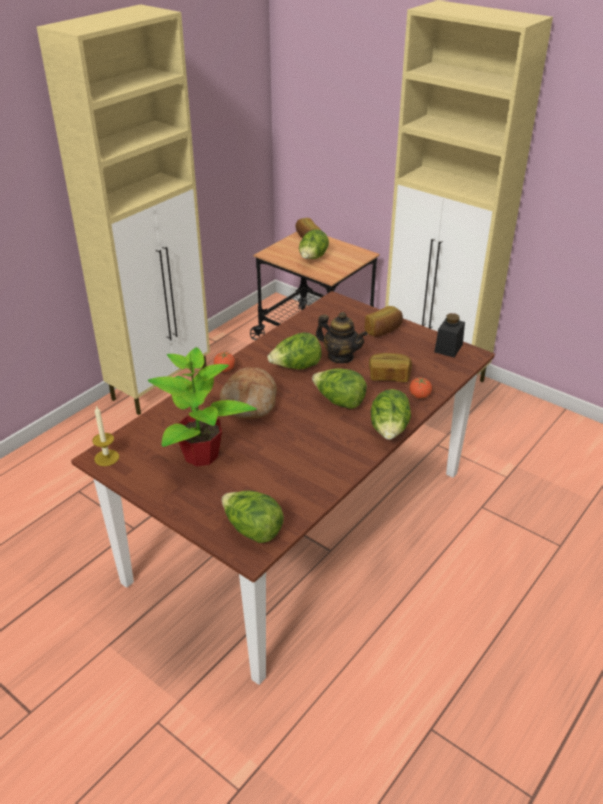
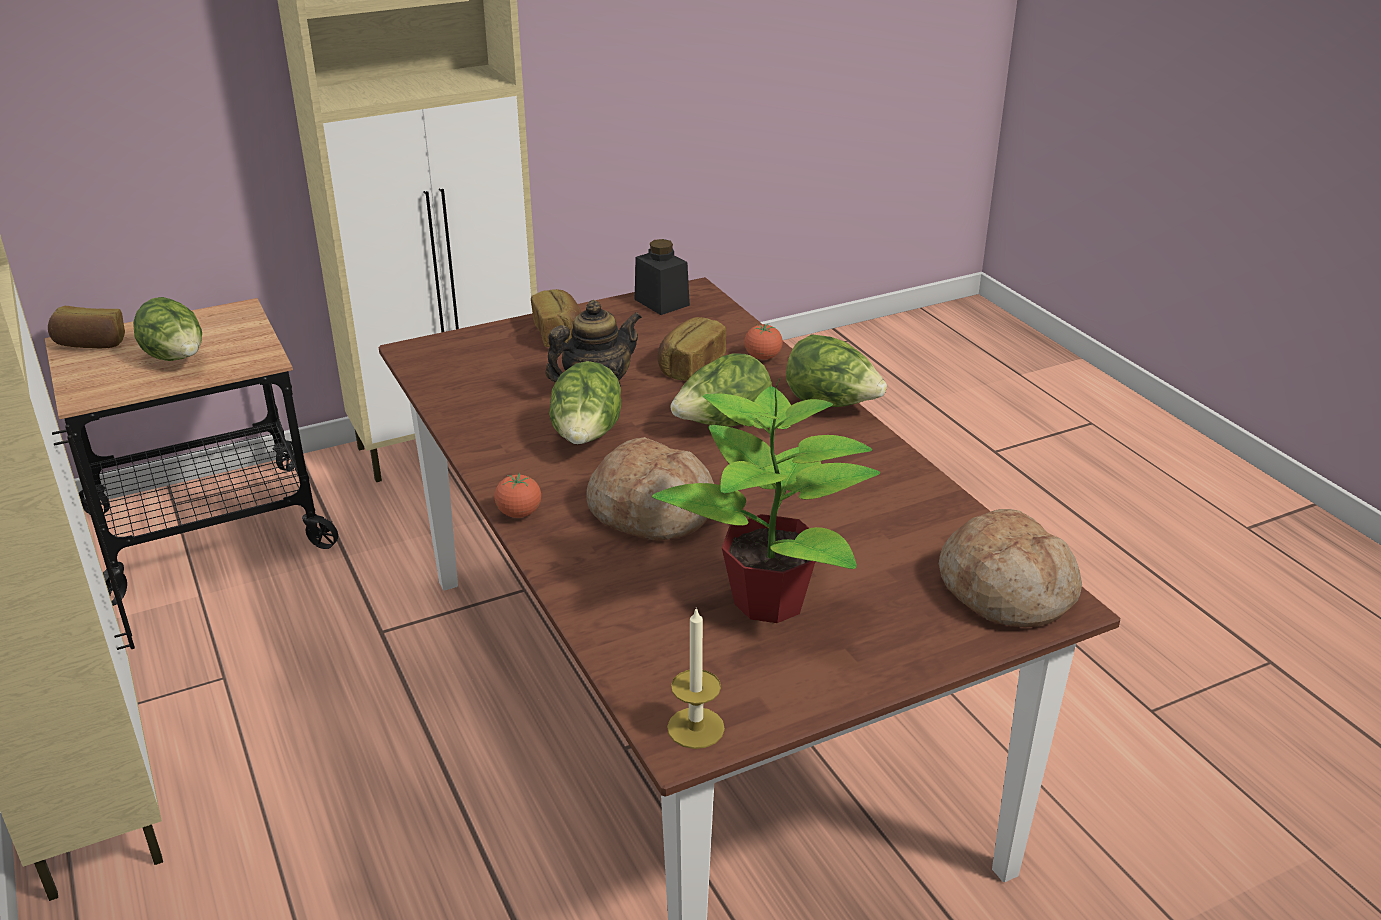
camera: 65 degrees left, 5 degrees down
(252, 530) = (1006, 590): lettuce -> bread

